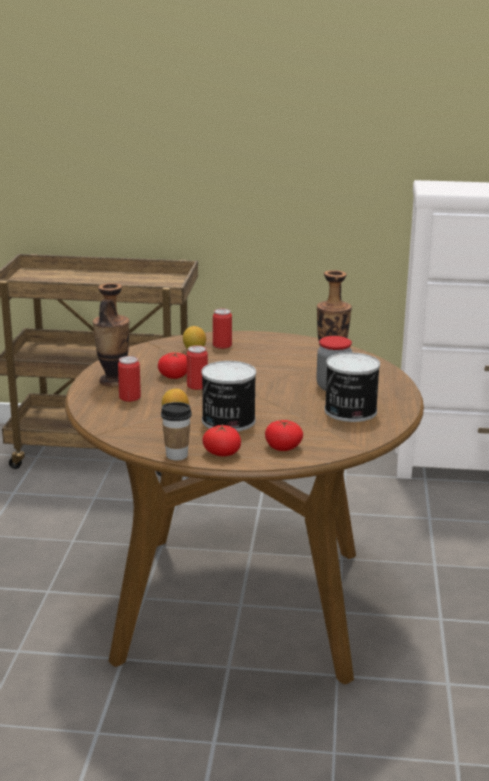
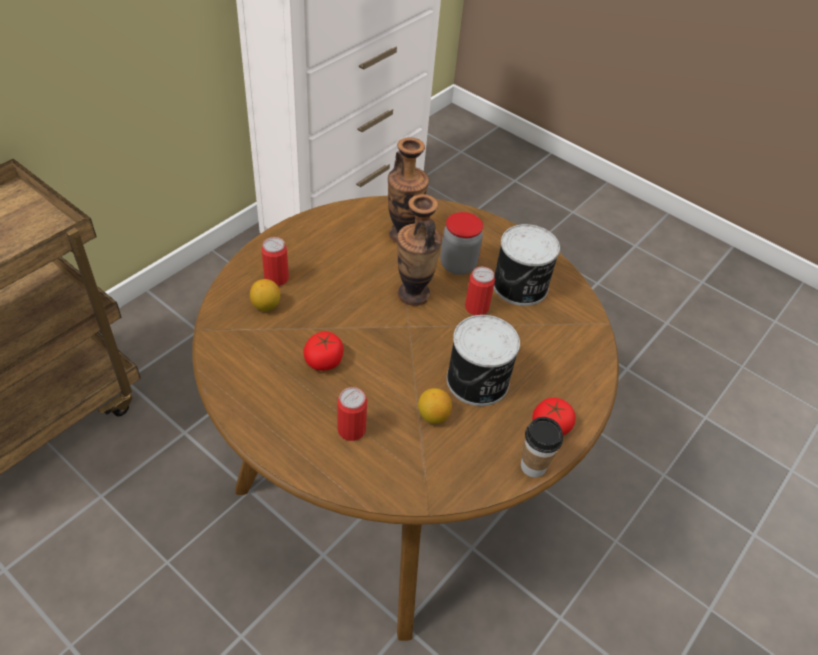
camera: 60 degrees left, 25 degrees up
(113, 381) = (290, 420): vase -> vase (413, 294)
(197, 386) = (369, 357): can -> can (476, 307)
(283, 447) = (566, 375): tomato -> none

